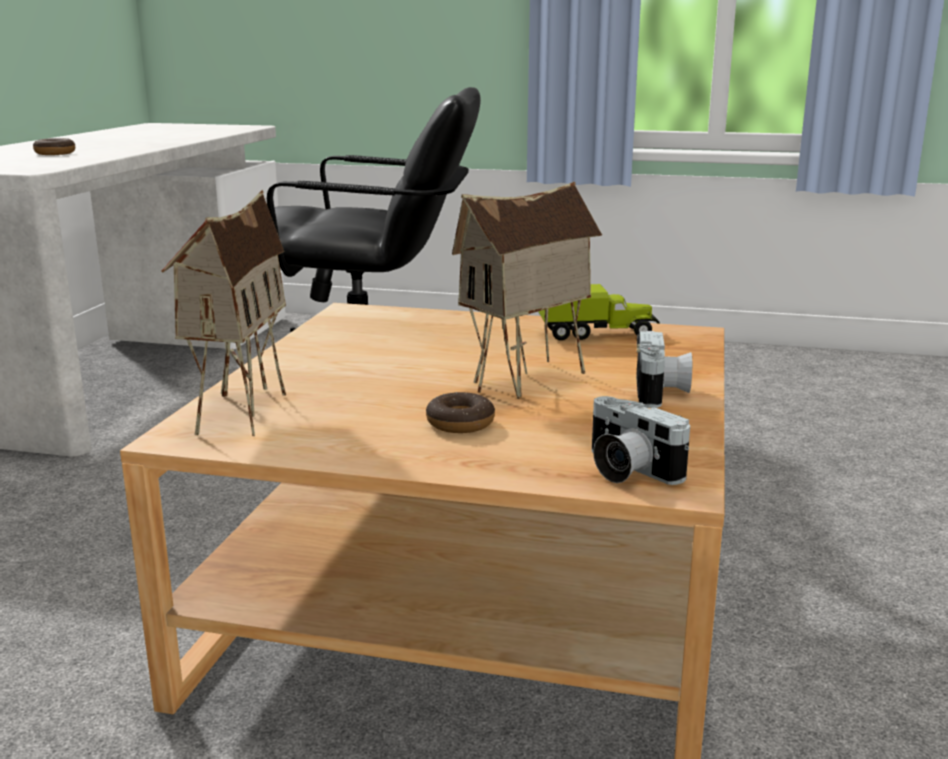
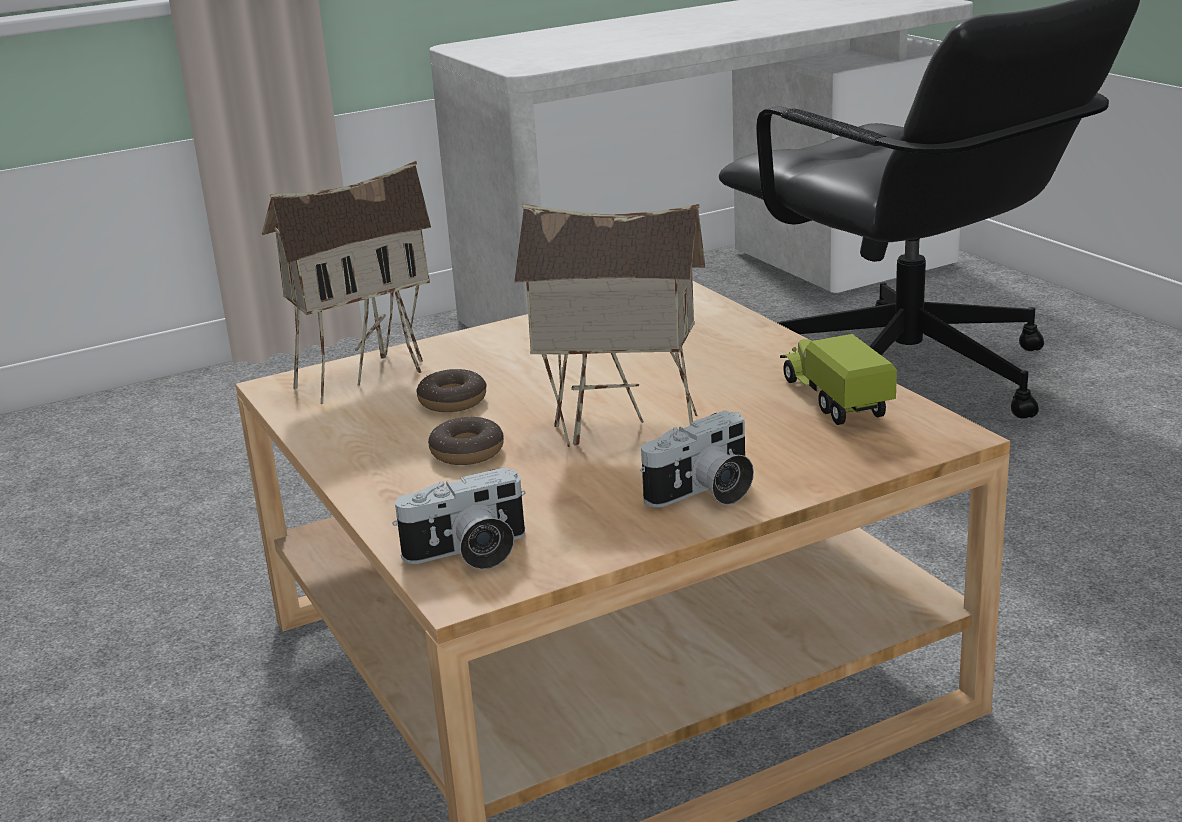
camera: 50 degrees right, 5 degrees up
(55, 153) = (610, 41): donut -> donut (452, 401)
(597, 334) = (833, 399): toy truck -> toy truck turned 150 degrees counterclockwise
(626, 470) = (469, 554): camera -> camera turned 120 degrees counterclockwise

